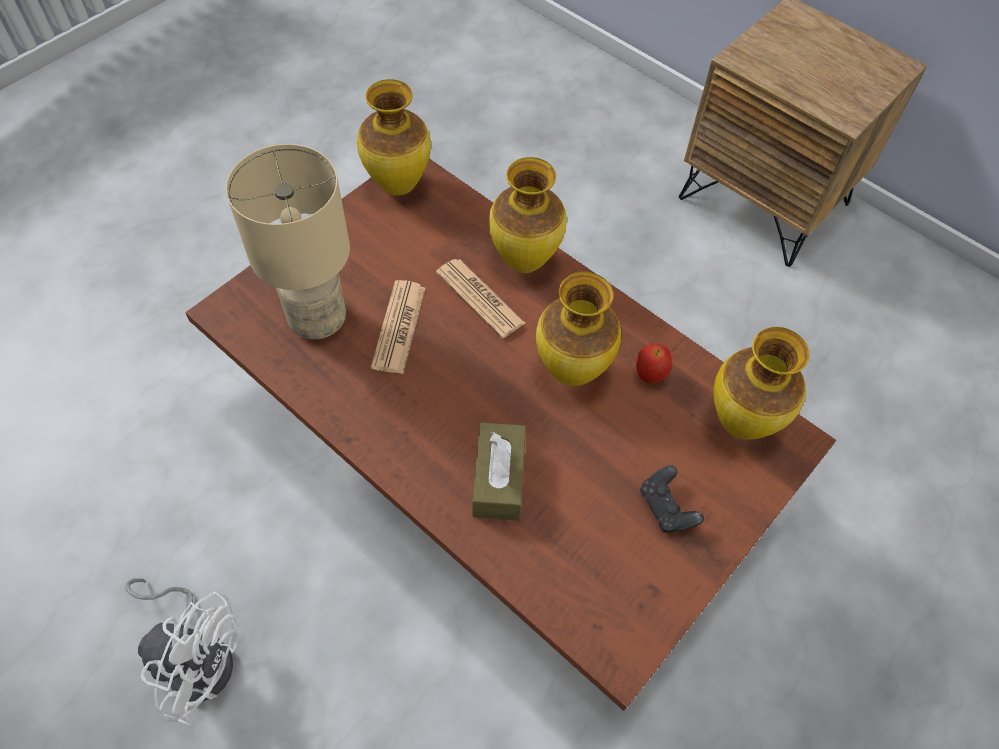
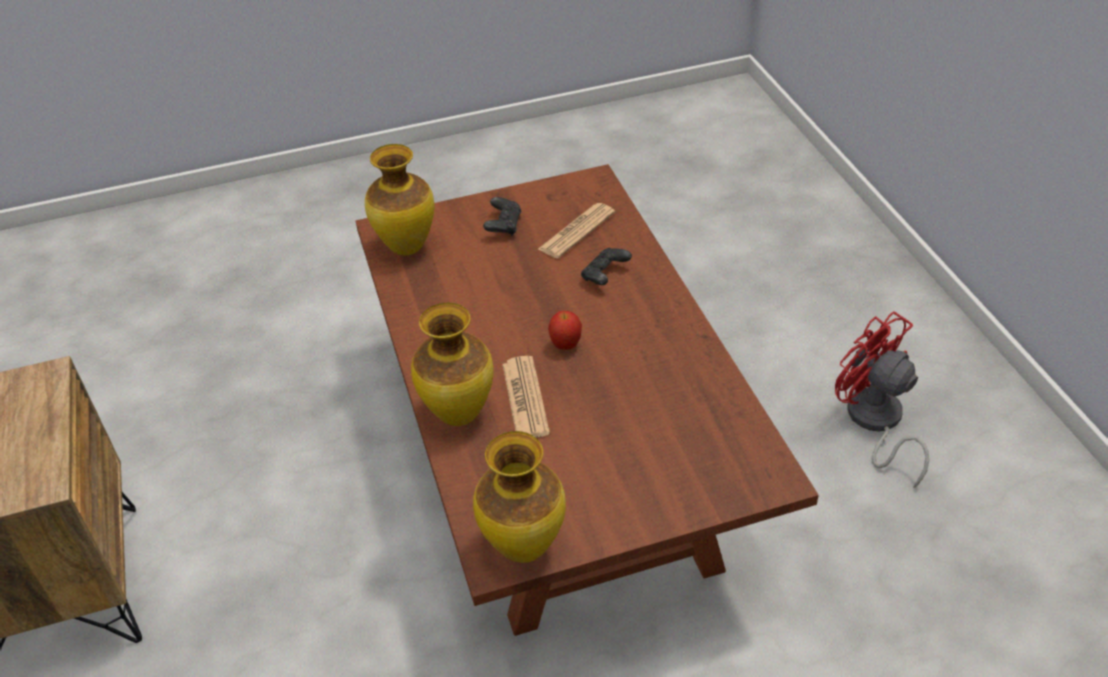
camera: 145 degrees left, 15 degrees down
(198, 655) = (875, 423): white fan -> red fan
(317, 321) = (688, 435): beige table lamp -> none
(399, 327) = (614, 401): newspaper -> newspaper (576, 231)
(499, 479) = (605, 276): brown tissue box -> black game controller
(570, 372) = (497, 318): vase -> none
(649, 376) = (439, 295): apple -> apple (565, 345)

